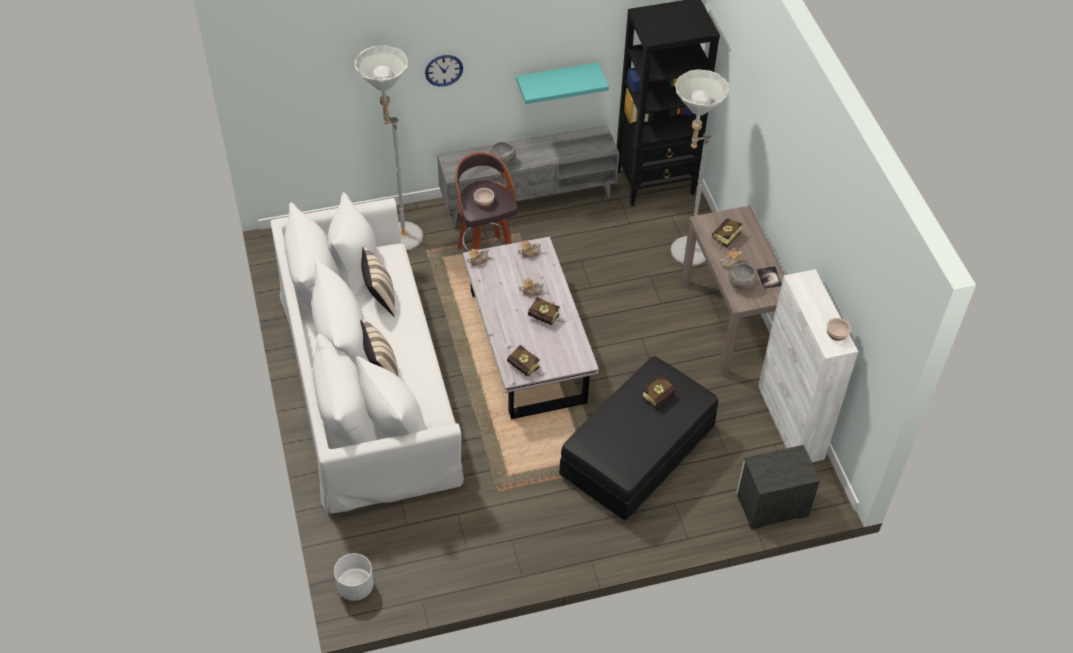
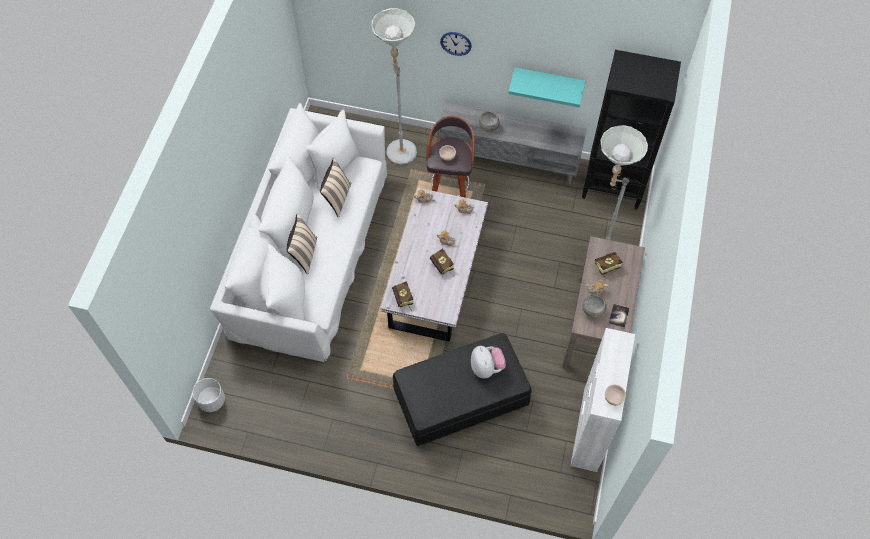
camera: 30 degrees right, 10 degrees up
(660, 395) = (486, 367): book -> plush toy
(771, 505) = (532, 487): nightstand -> none

